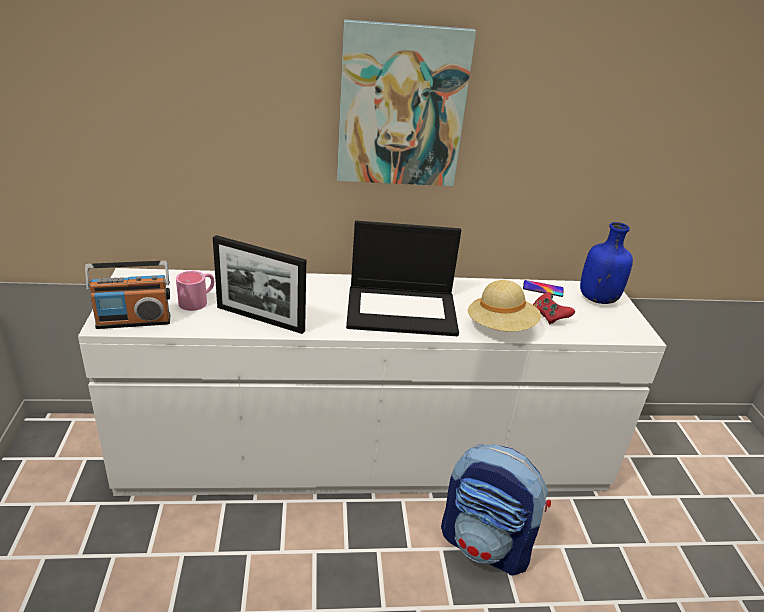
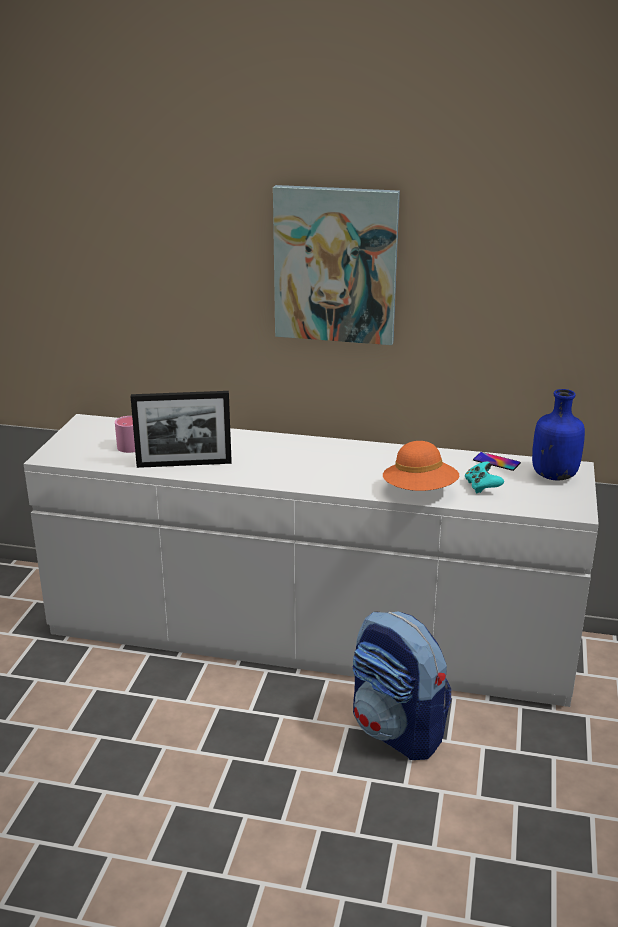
camera: 20 degrees right, 5 degrees down
(134, 321) = (73, 456): radio -> none
(260, 319) = (184, 464): picture frame -> picture frame turned 45 degrees counterclockwise
(403, 310) = (327, 468): laptop -> none
(501, 327) = (420, 491): beige hat -> orange hat
(549, 316) = (482, 487): red game controller -> turquoise game controller

